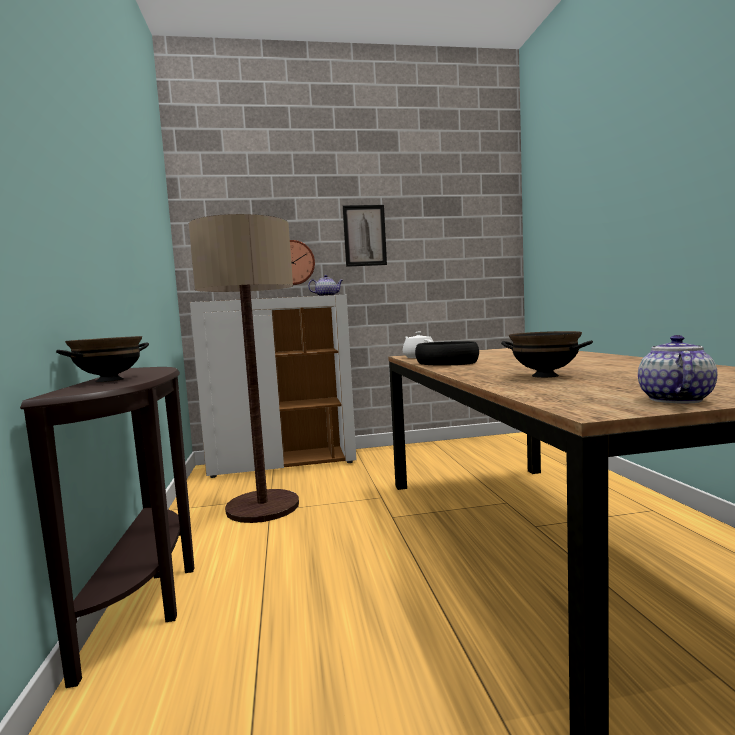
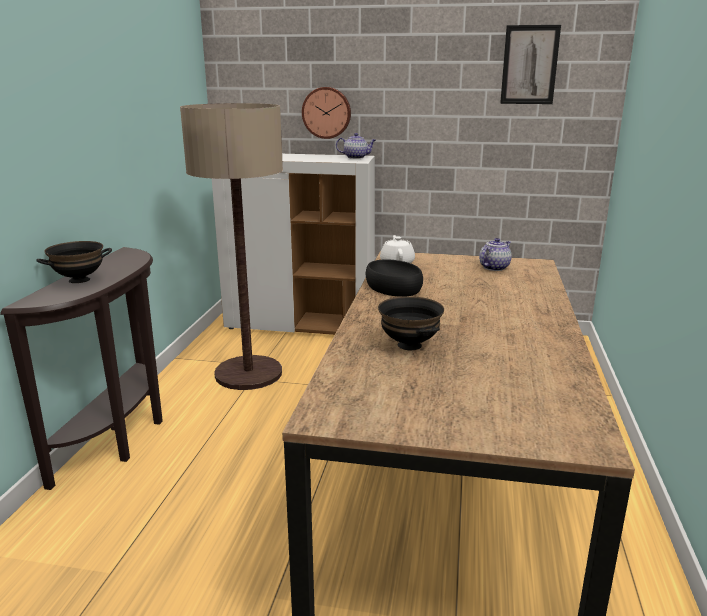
camera: 20 degrees right, 15 degrees up
(364, 235) = (411, 83): picture -> picture (529, 65)
(674, 399) = (403, 420): teapot -> teapot (494, 267)

